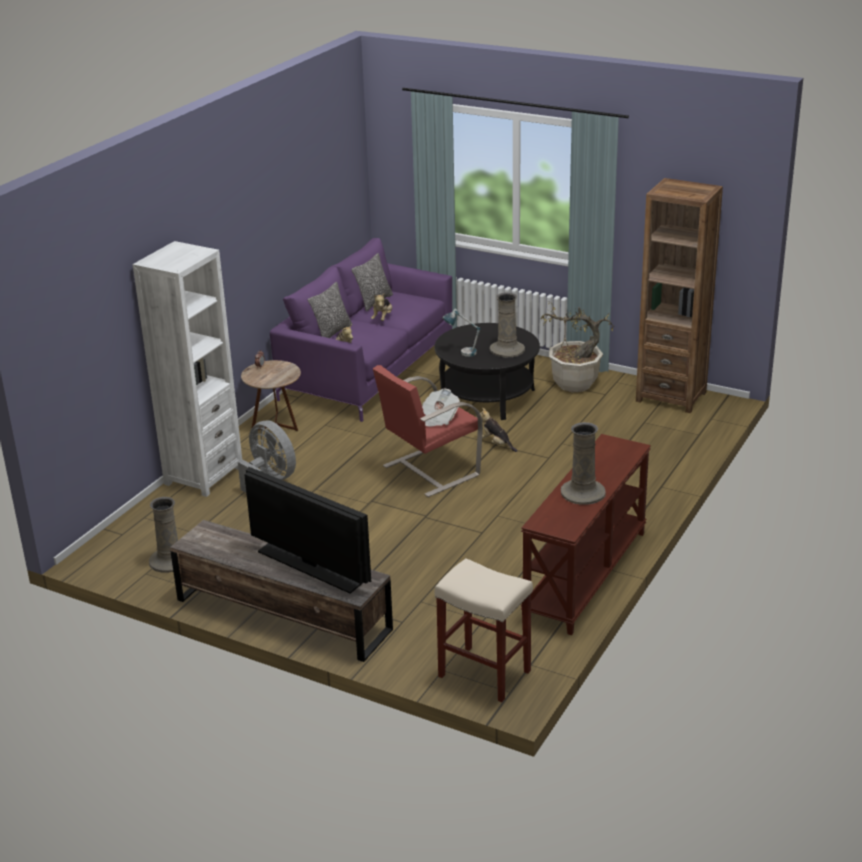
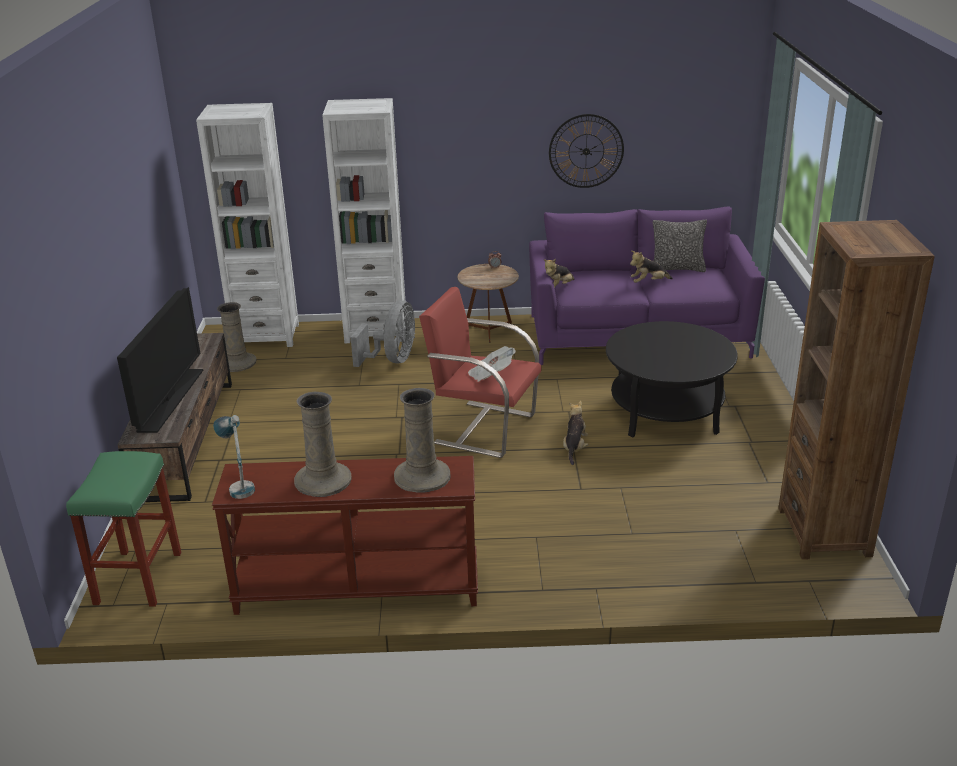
camera: 60 degrees right, 0 degrees up
(133, 534) = (266, 336): none -> white bookcase
(288, 232) = (586, 151): none -> wall clock
(332, 332) = (587, 272): pillow -> none
(461, 353) = (634, 342): table lamp -> table lamp (239, 485)
(483, 673) = (138, 577): beige stool -> green stool
(507, 350) = (674, 363): beige vase -> beige vase (422, 476)
(574, 384) = (762, 455): potted plant -> none

